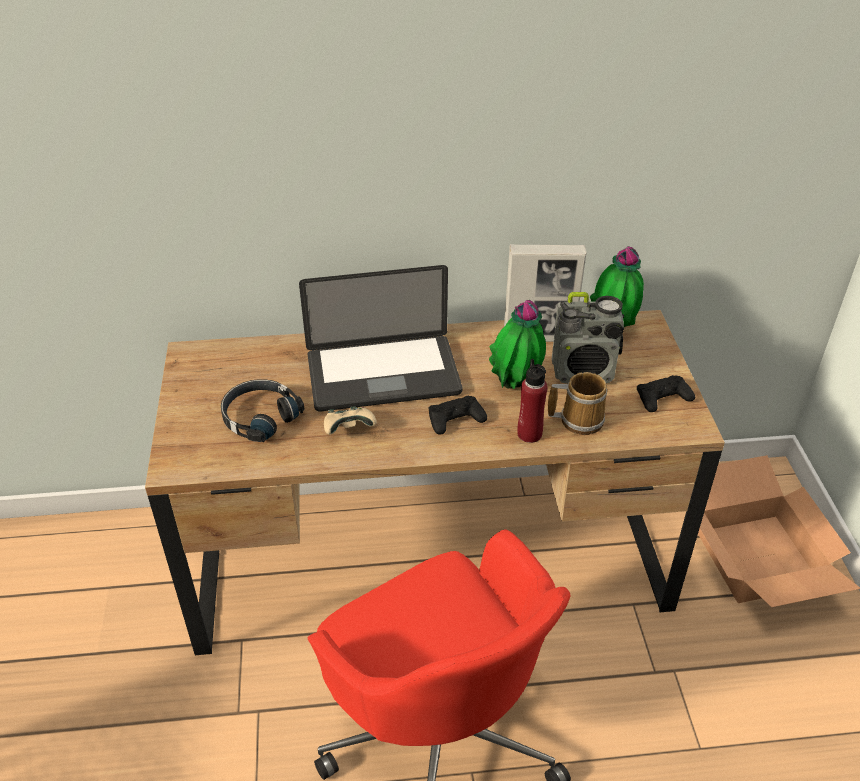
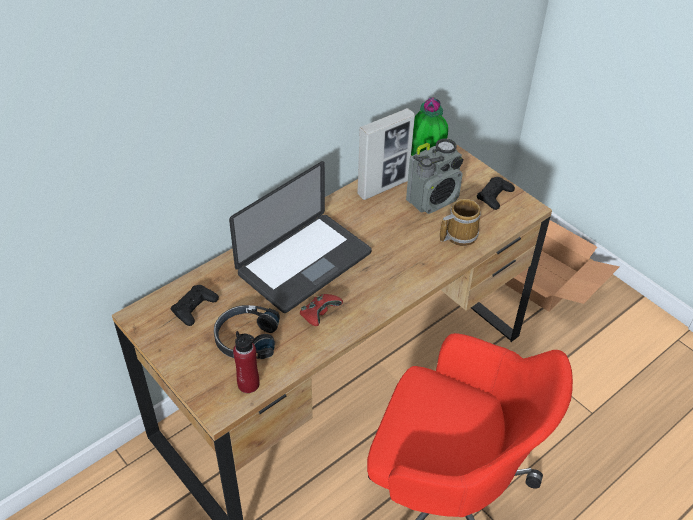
camera: 35 degrees left, 5 degrees up
(349, 429) = (319, 315): beige game controller -> red game controller
(455, 419) = (383, 272): black game controller -> black game controller (194, 307)
(516, 387) = (401, 231): potted plant -> none
(529, 434) = (438, 260): red bottle -> red bottle (248, 384)

